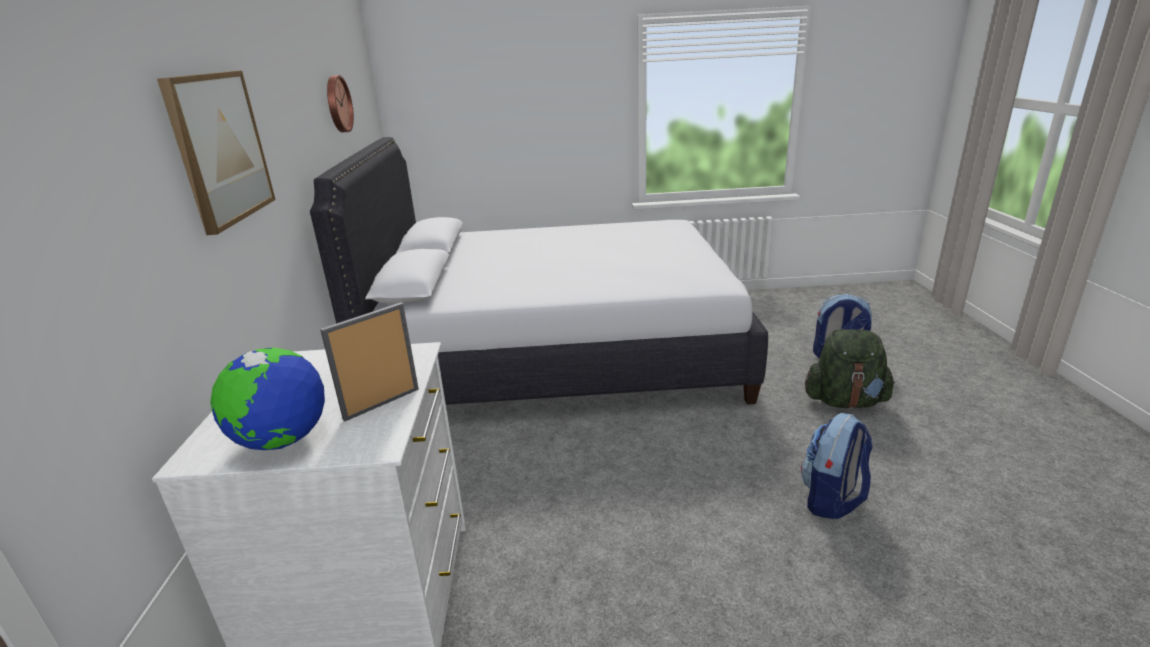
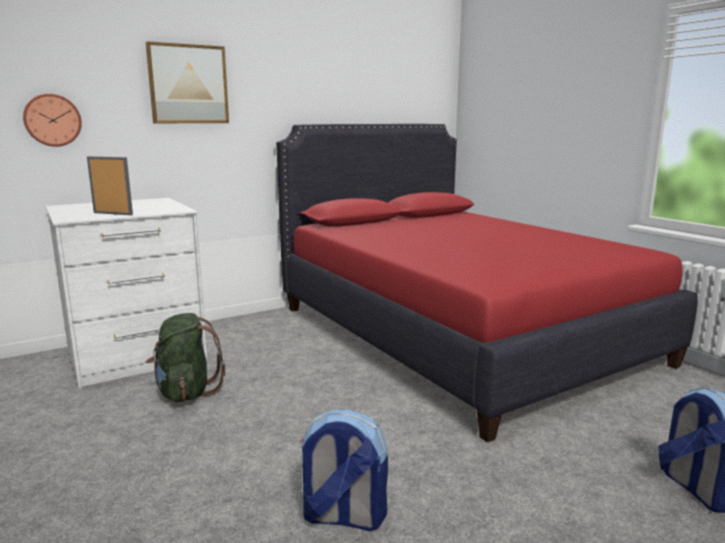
camera: 60 degrees right, 10 degrees down
(282, 441) = (74, 210): globe -> none
(337, 104) = (367, 87): wall clock -> wall clock (52, 120)
(559, 353) = (457, 334): white bed -> red bed
(845, 401) = (573, 508): green backpack -> green backpack (186, 392)

